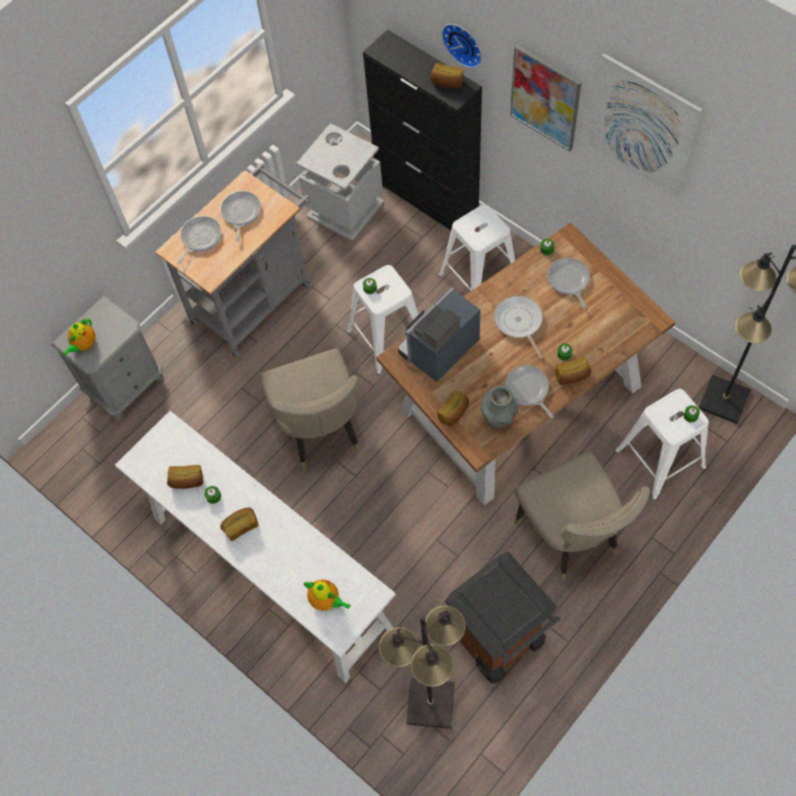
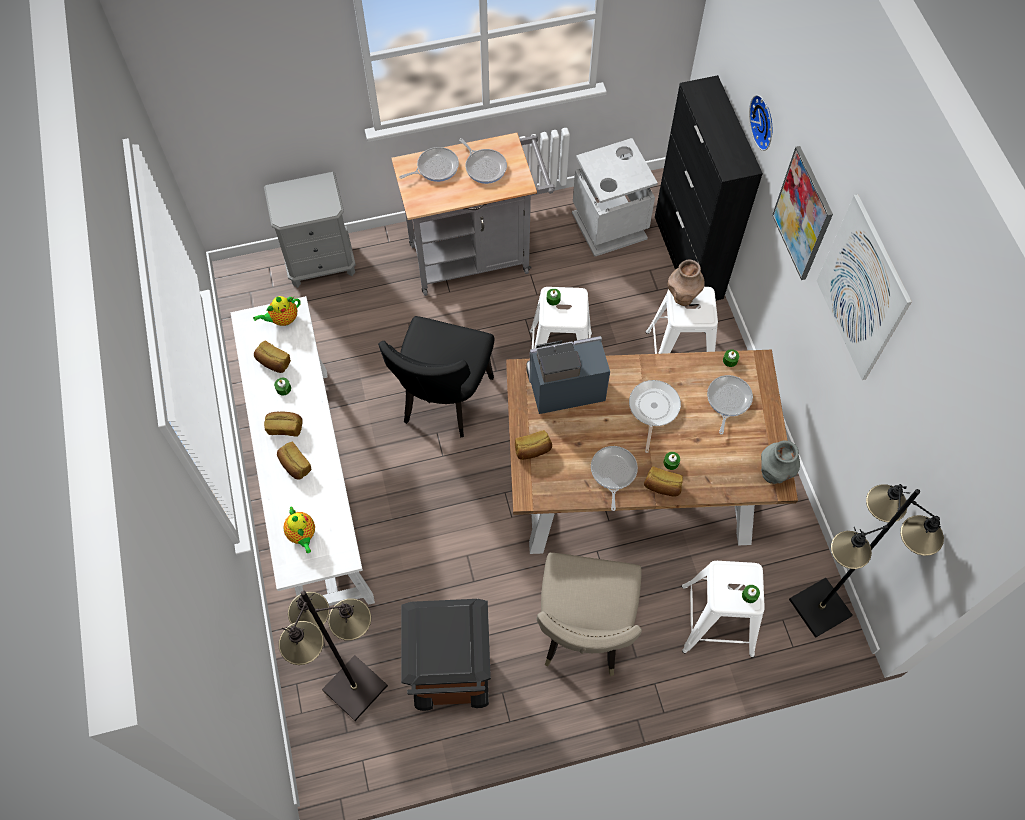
camera: 30 degrees right, 0 degrees up
(84, 345) = (286, 202): teapot -> teapot (283, 319)
(240, 213) = (484, 166): frying pan -> frying pan turned 105 degrees clockwise
(321, 432) = (443, 401): beige chair -> black chair
(447, 83) = (733, 152): bread -> bread (295, 465)
(469, 225) = (682, 297): none -> brown vase
(498, 419) = (566, 481): grey vase -> grey vase (773, 474)

